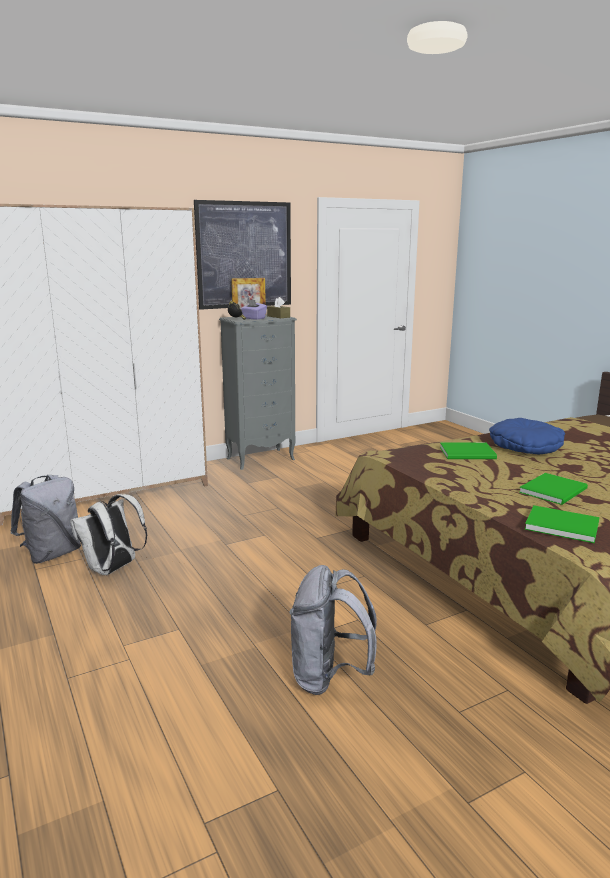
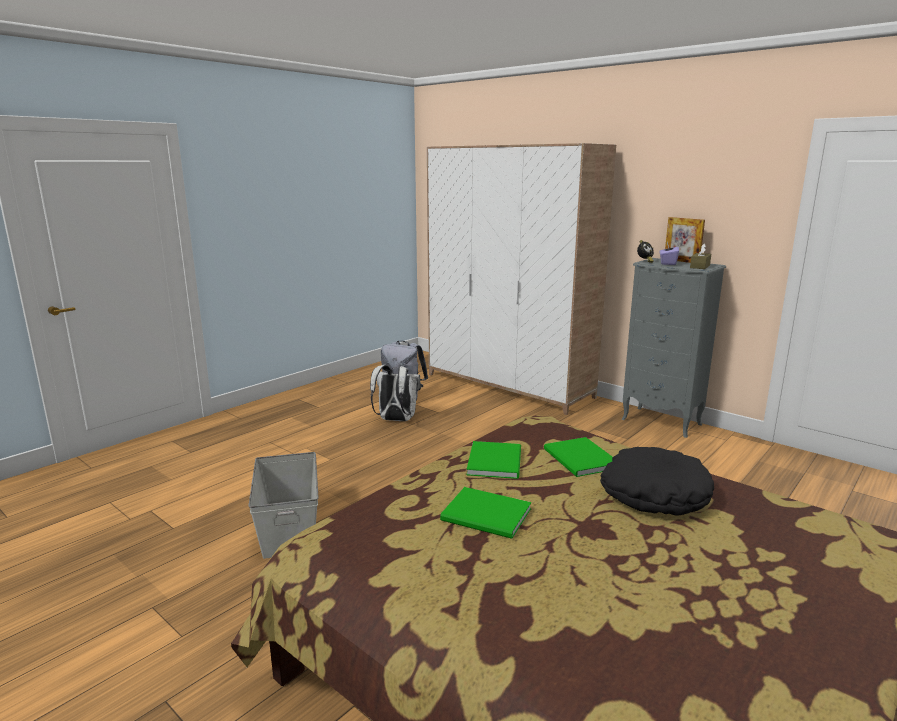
camera: 70 degrees right, 0 degrees up
(244, 255) = (694, 192): picture -> none
(329, 677) = (288, 526): grey backpack -> grey storage box
(526, 447) = (656, 496): blue pillow -> black pillow
(560, 525) = (379, 519): green book -> green book (496, 461)

